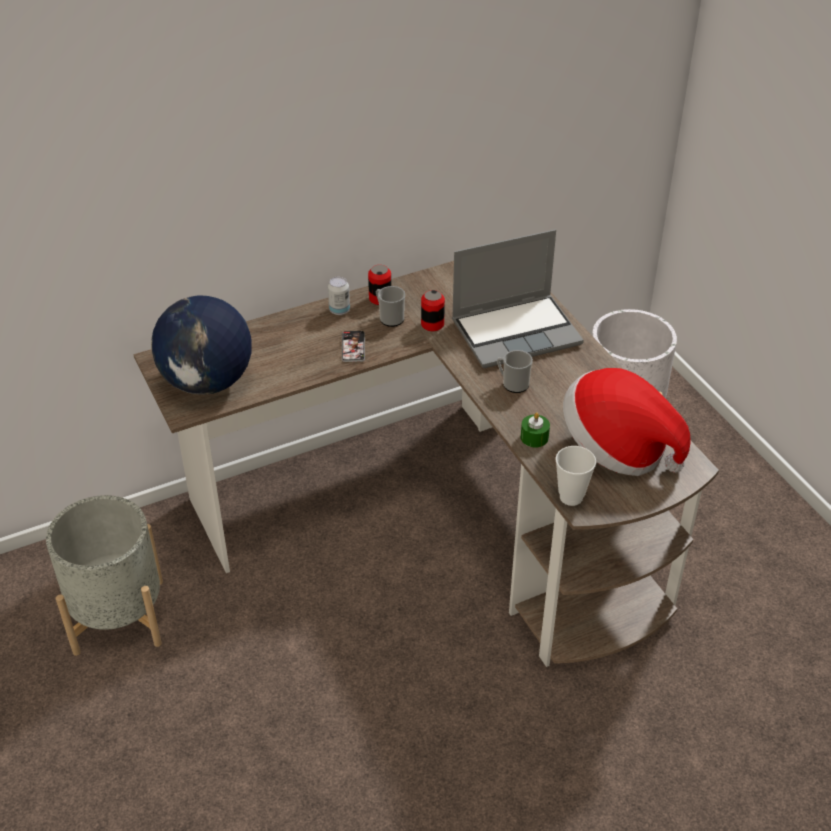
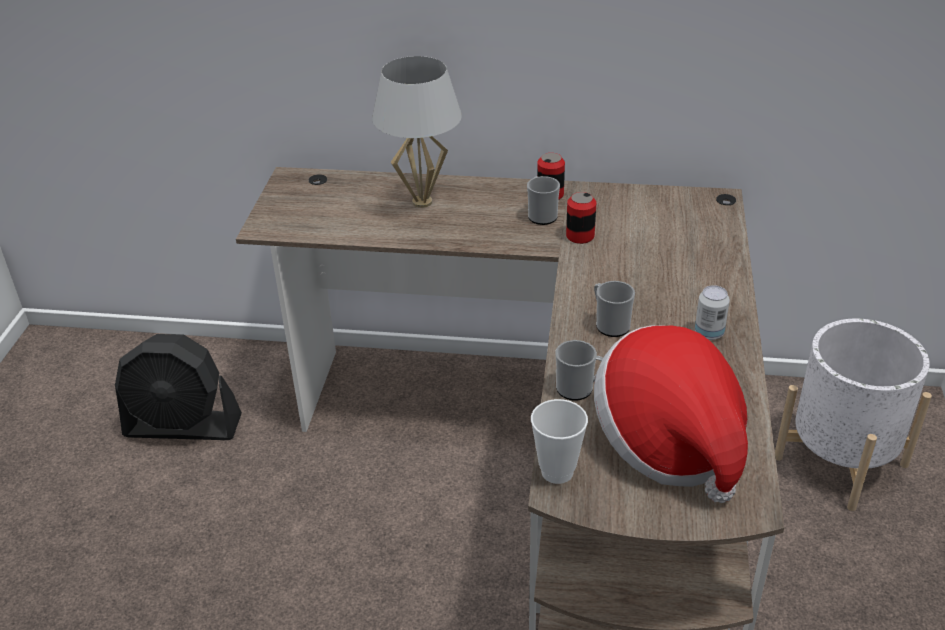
camera: 35 degrees right, 5 degrees down
(119, 616) = (183, 426): grey planter -> black fan
(208, 382) = (310, 211): globe -> none
(289, 340) = (422, 202): none -> white table lamp
(339, 310) = (498, 192): can -> can (709, 333)
(353, 347) = (476, 228): phone -> none
(517, 331) = (668, 275): laptop -> none
(534, 437) = (579, 389): green candle -> mug

